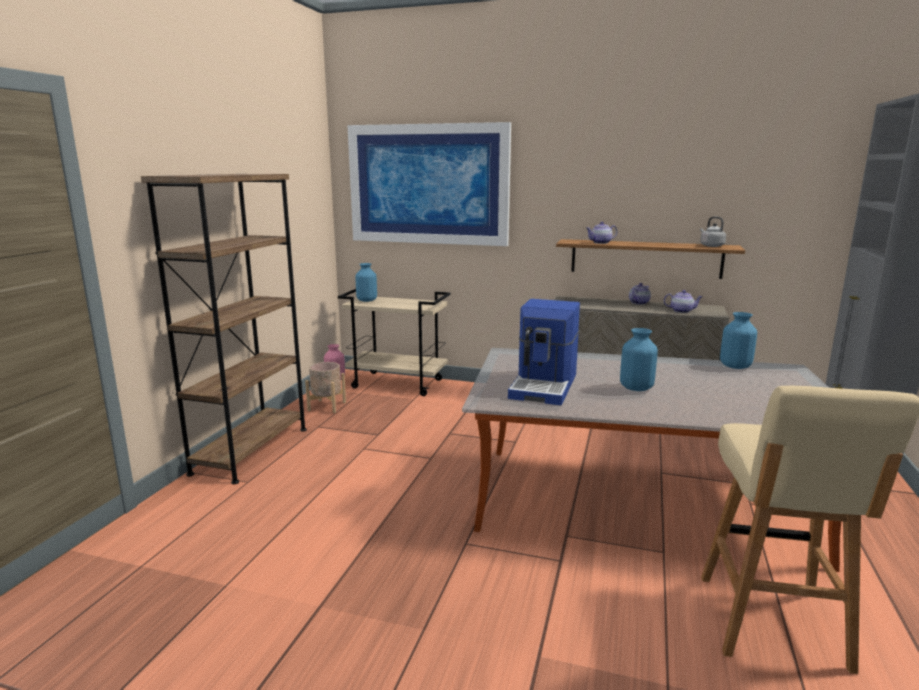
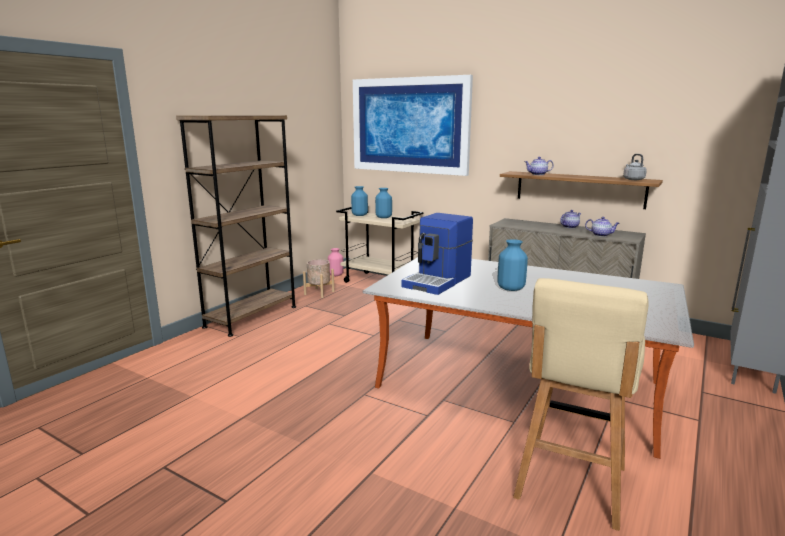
camera: 15 degrees right, 0 degrees up
(735, 366) = (615, 280): blue vase -> blue vase (384, 217)

